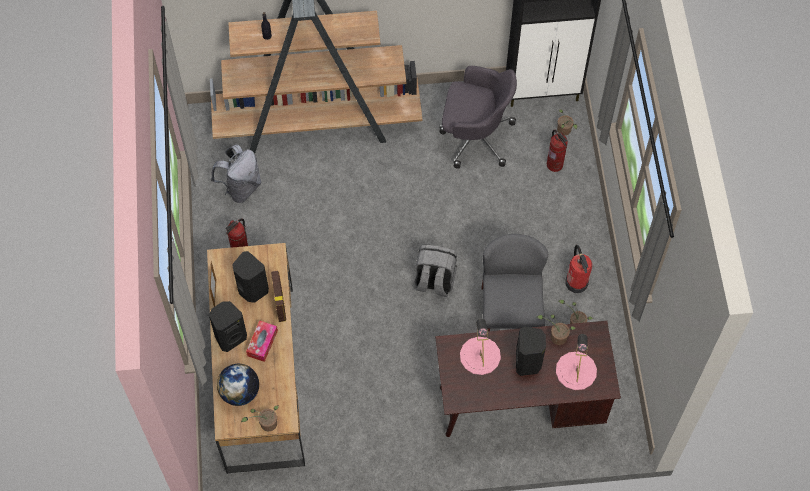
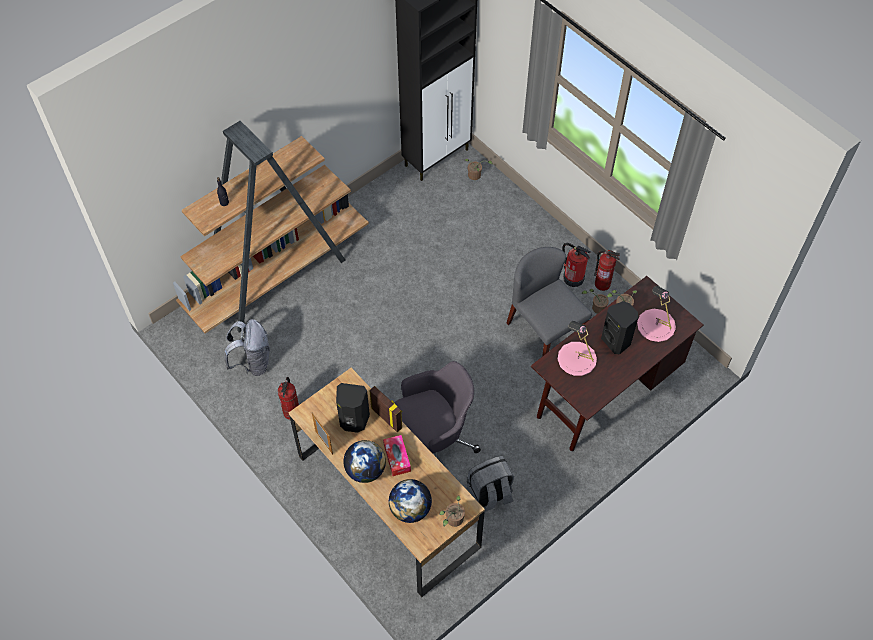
camera: 35 degrees left, 5 degrees down
(230, 337) = (365, 470): black speaker -> globe
(434, 281) = (467, 341): grey backpack -> grey backpack (490, 495)
(475, 136) = (411, 217): grey office chair -> grey office chair (434, 439)
(555, 164) = (488, 203): fire extinguisher -> fire extinguisher (602, 284)

